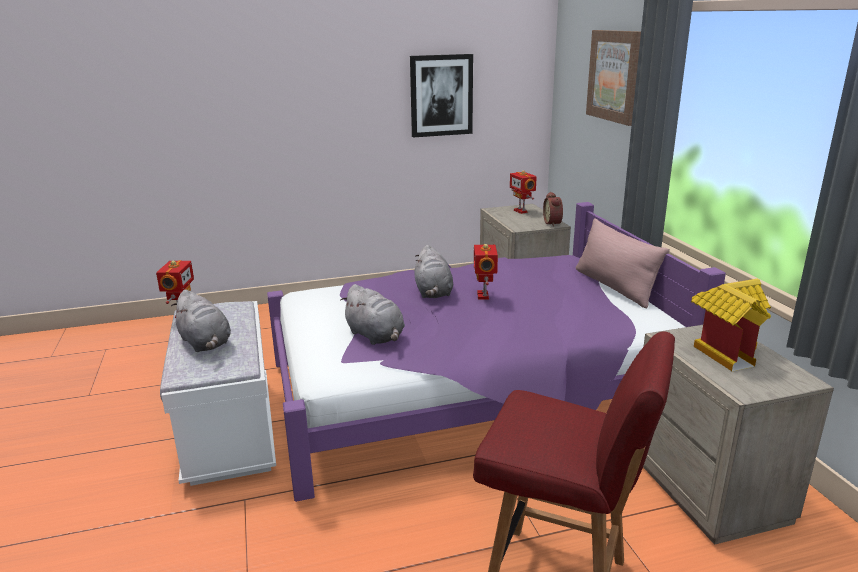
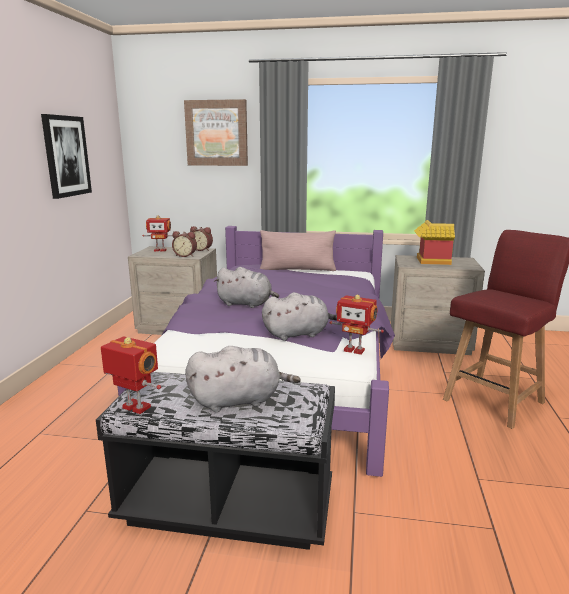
camera: 65 degrees left, 5 degrees down
(230, 431) = (227, 506): white bench -> black bench
(484, 296) = (277, 292): toy robot -> toy robot (354, 350)
(517, 224) = (185, 255): none -> alarm clock

